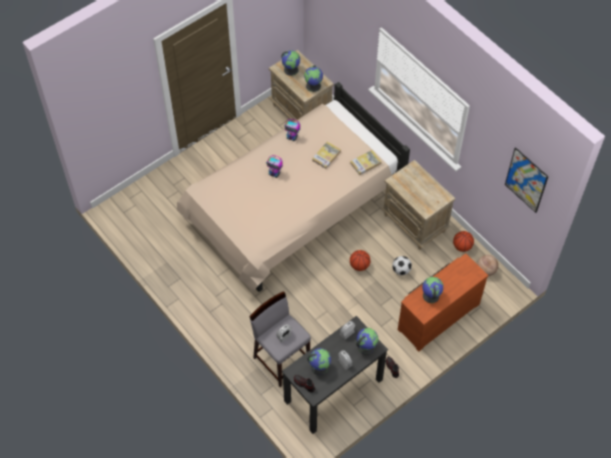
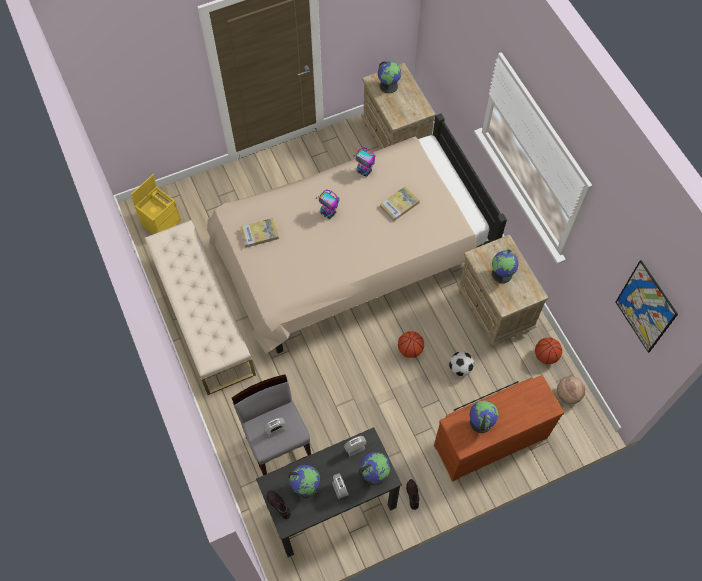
camera: 15 degrees right, 5 degrees up
(134, 215) = (161, 222): none -> yellow storage box
(191, 278) = (203, 317): none -> beige bench
(313, 86) = (410, 112): globe -> globe (502, 274)
(365, 163) = (446, 225): book -> book (259, 234)

